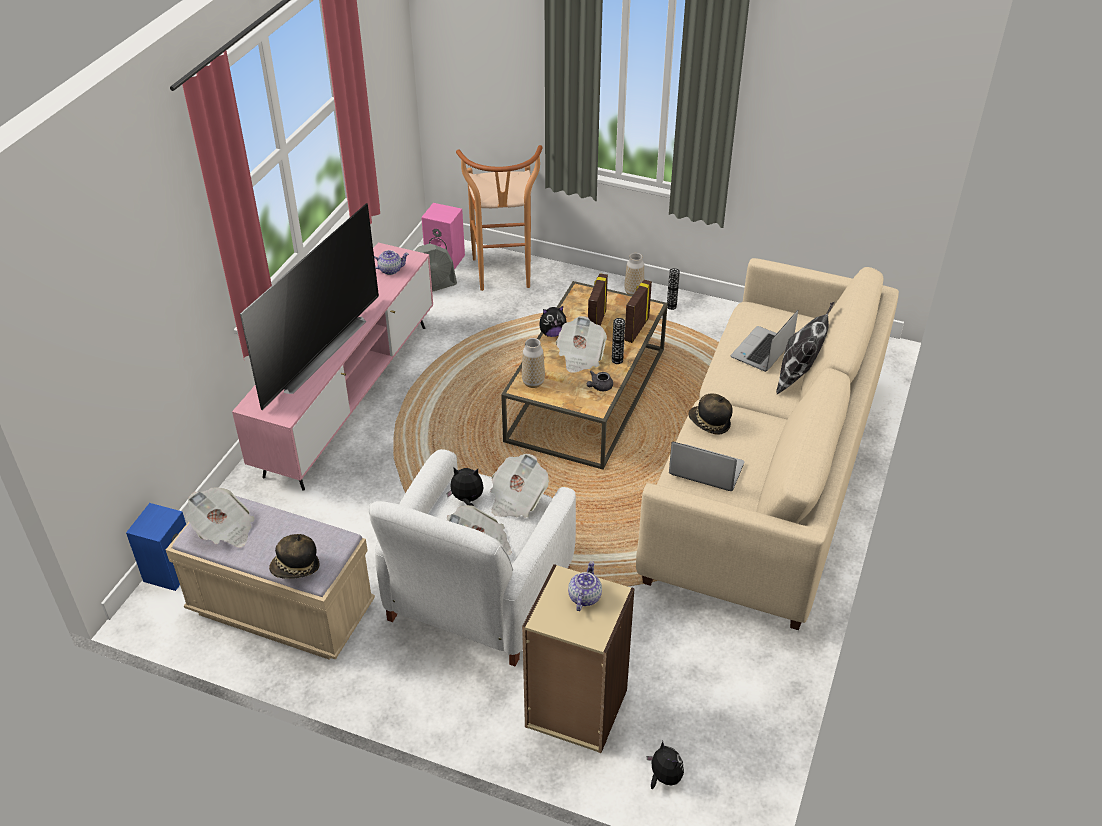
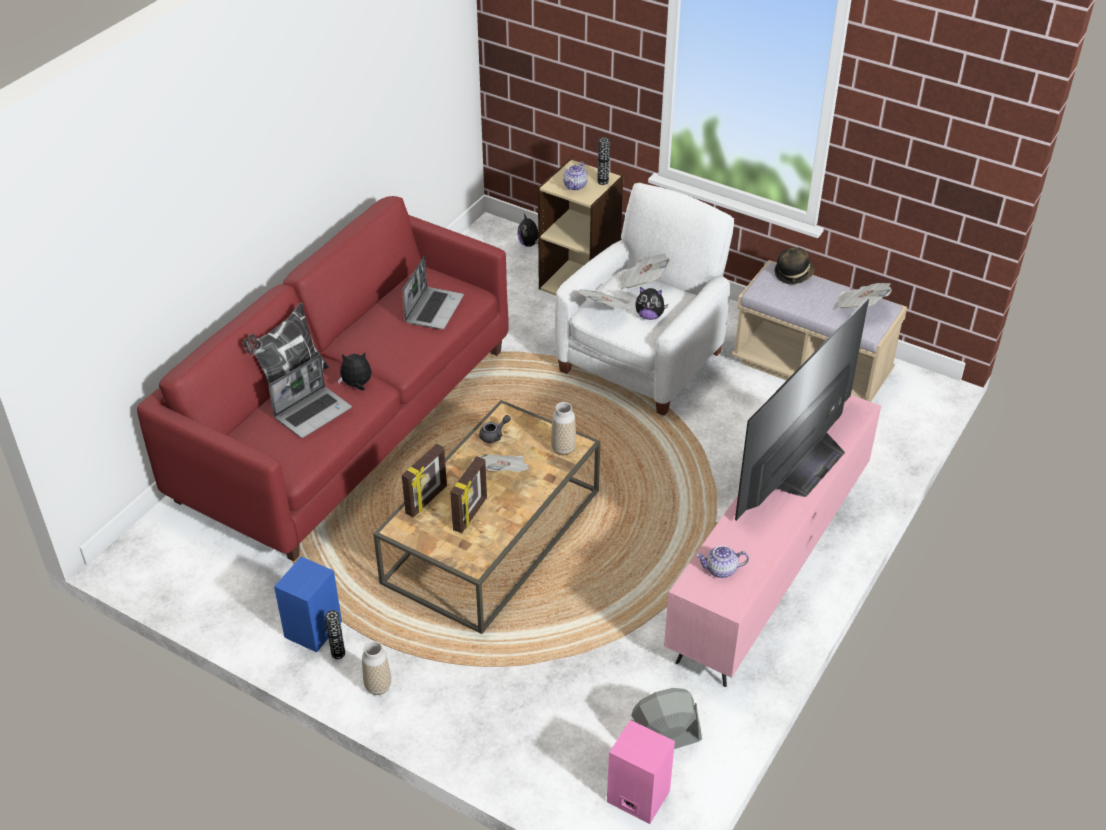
camera: 170 degrees left, 0 degrees up
(170, 570) = (920, 411): blue speaker -> blue speaker (313, 631)
(503, 277) = (554, 744): brown stool -> none
(552, 333) = (526, 507): plush toy -> plush toy (357, 385)
(617, 360) = (464, 464): vase -> vase (603, 182)
(705, 470) = (434, 309): laptop -> laptop turned 105 degrees counterclockwise
(709, 423) = (409, 347): hat -> none
(765, 478) = (347, 423): beige sofa -> red sofa

